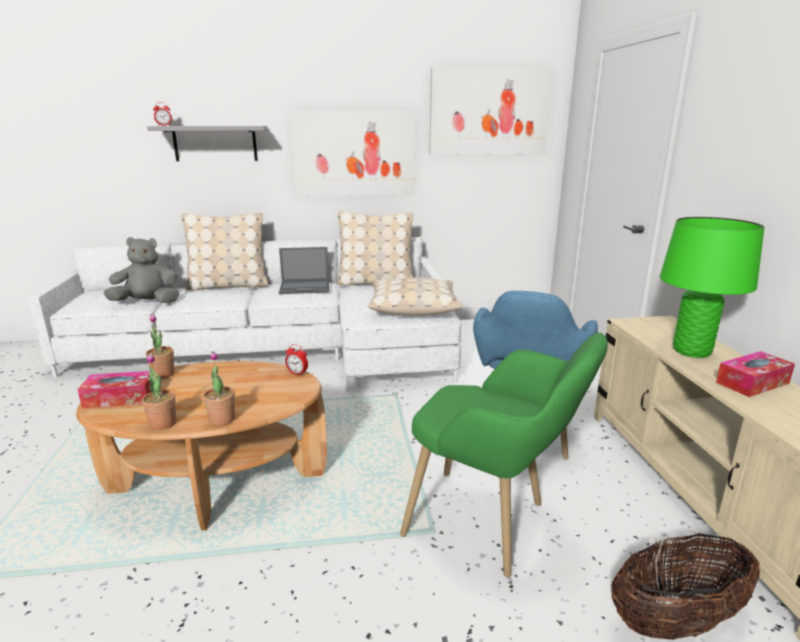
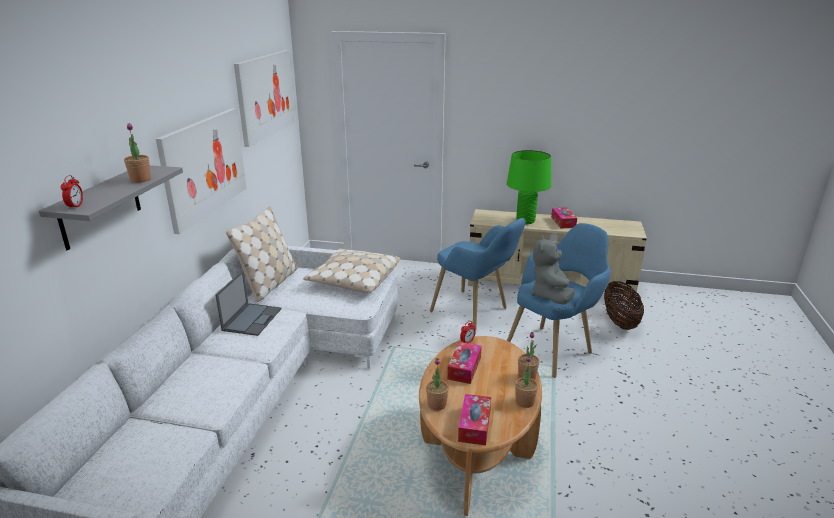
camera: 70 degrees left, 5 degrees up
(147, 303) = (184, 432): grey plush toy -> grey plush toy (551, 296)
(226, 125) = (140, 180): none -> potted plant
(228, 286) = (185, 366): beige pillow -> none
(237, 379) = (464, 368): none -> tissue box
(492, 526) = (554, 347): green armchair -> blue armchair

